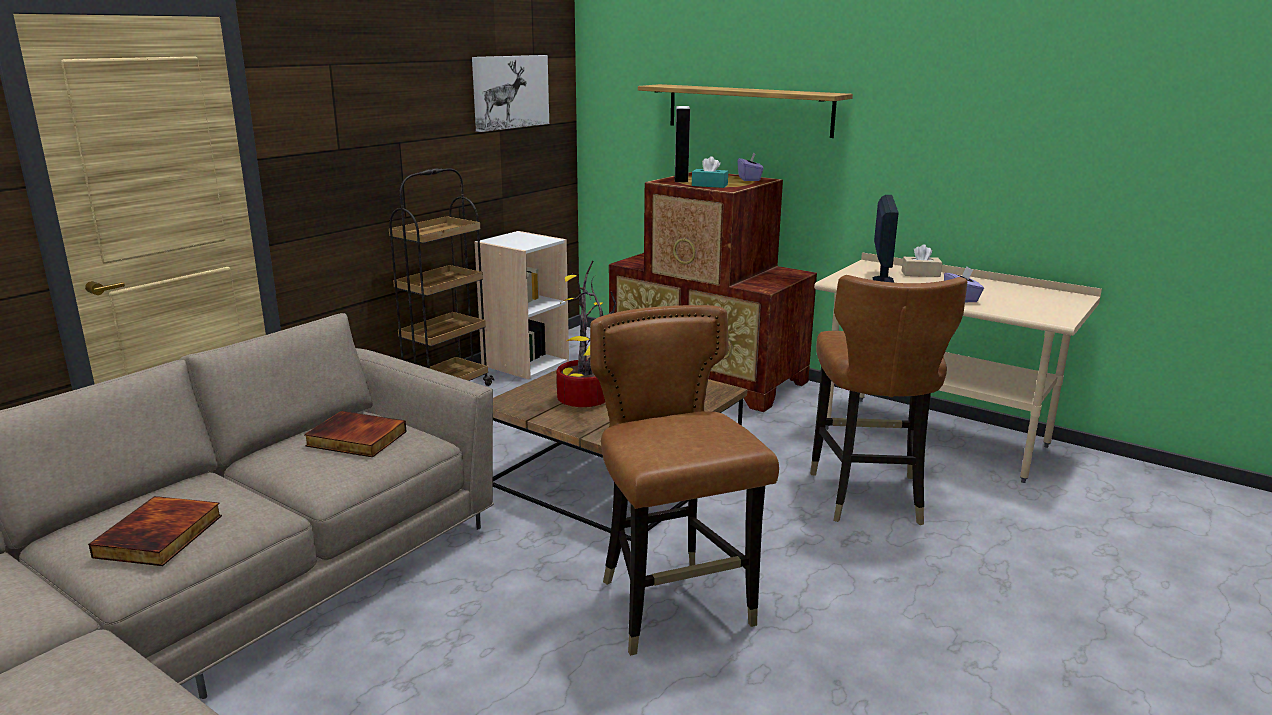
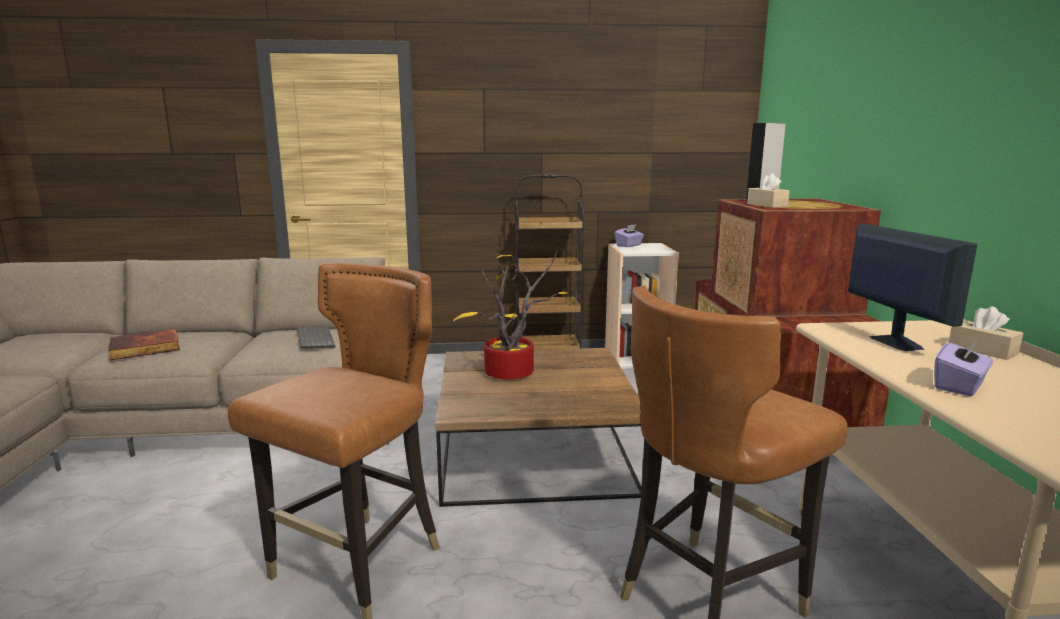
camera: 50 degrees right, 5 degrees down
(355, 439) = (314, 339): book -> keyboard
(510, 92) = (667, 119): picture -> none
(709, 185) = (767, 205): turquoise tissue box -> beige tissue box
(748, 110) = (864, 128): shelf -> none
(749, 179) = (838, 206): purple tissue box -> purple tissue box (629, 245)
(883, 281) = (894, 342): monitor -> monitor turned 75 degrees counterclockwise

